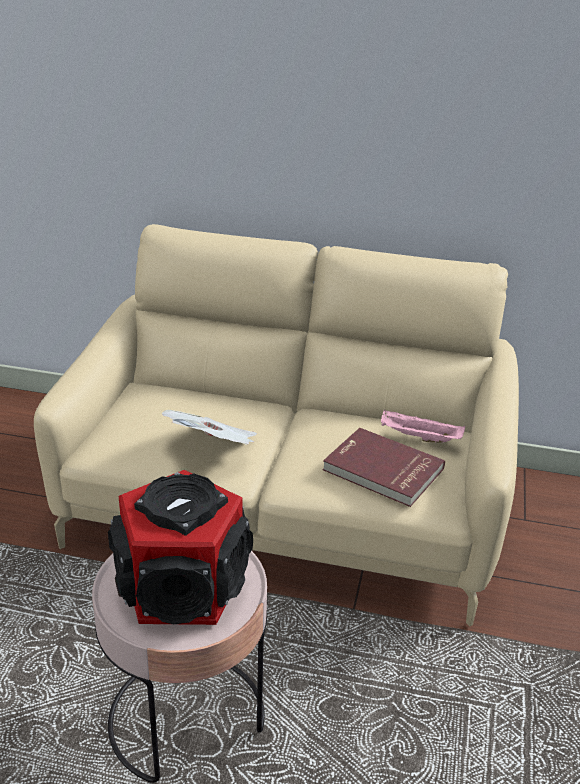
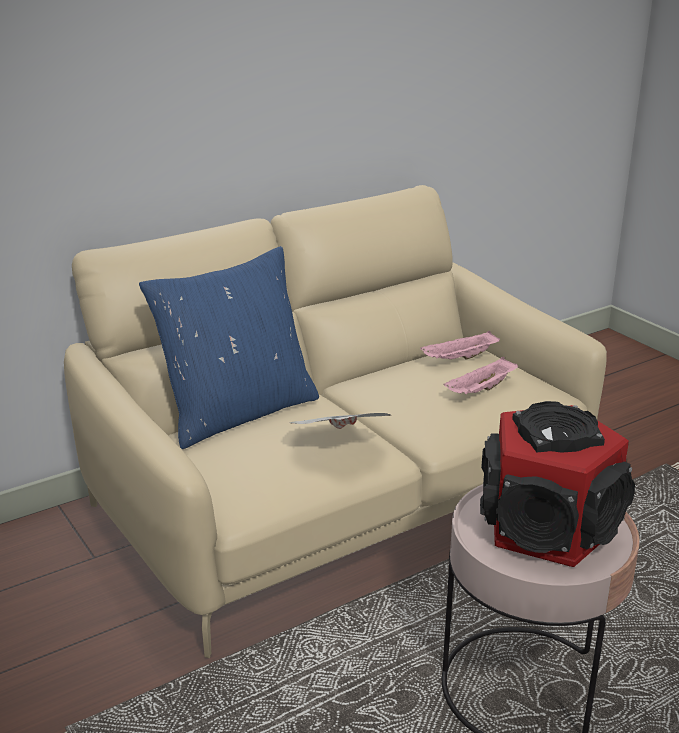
camera: 45 degrees left, 5 degrees down
(203, 392) = (238, 412): none -> blue pillow
(382, 470) = (481, 390): red book -> pink tray

